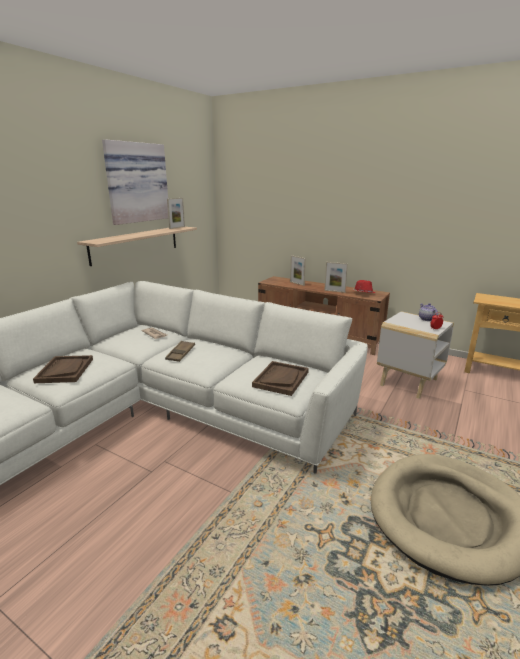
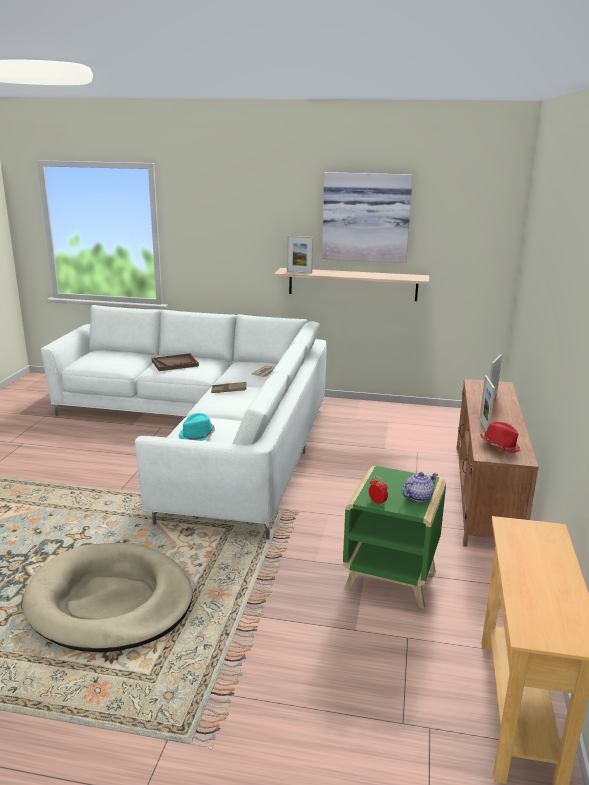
camera: 70 degrees right, 0 degrees up
(177, 227) = (411, 276): picture frame -> picture frame (299, 272)
(281, 379) = (197, 436): brown tray -> turquoise hat
(409, 381) = (392, 580): white side table -> green side table

